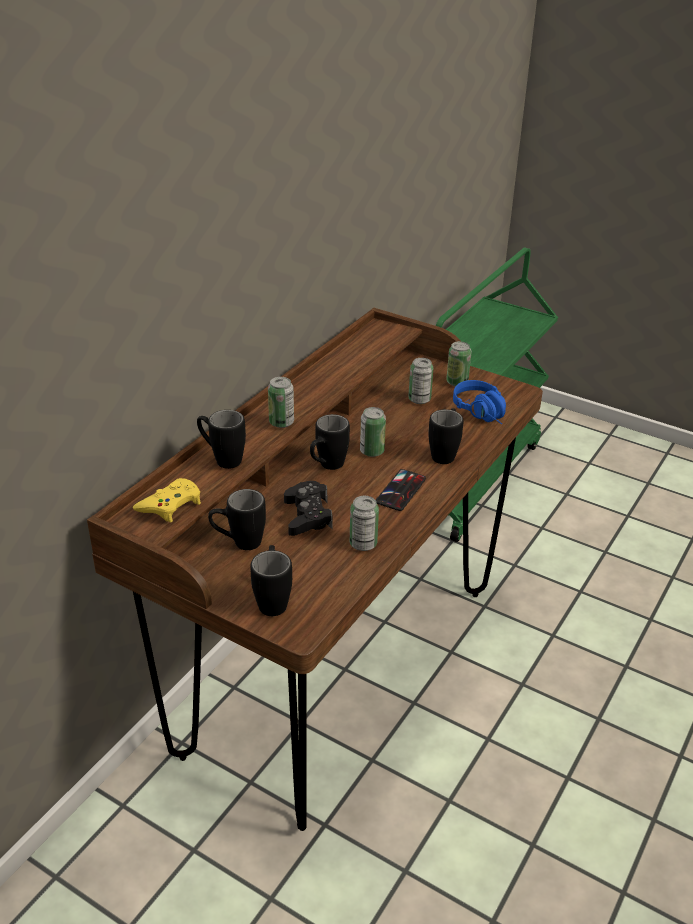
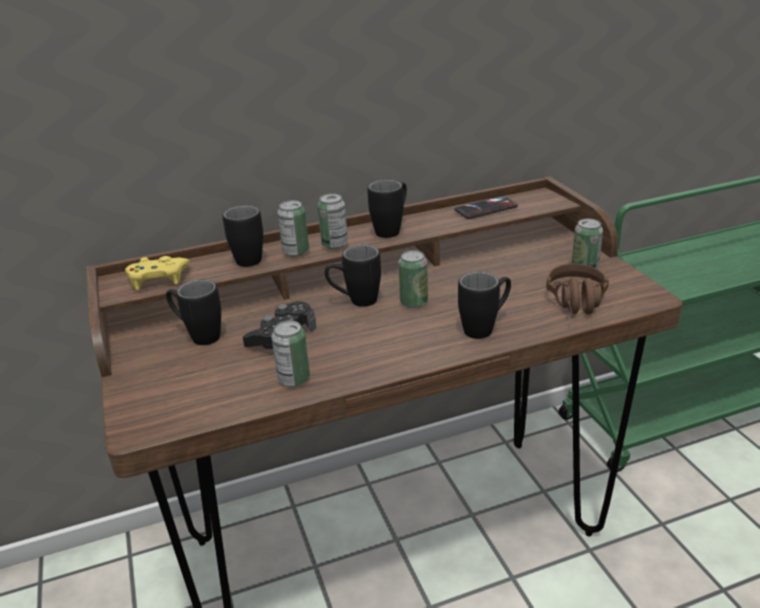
camera: 40 degrees right, 5 degrees down
(272, 599) = (156, 393): black mug -> black mug (392, 229)
(401, 490) = (394, 346): phone -> phone (486, 208)
(419, 399) = (522, 272): can -> can (296, 252)
(484, 414) = (577, 305): blue headphones -> brown headphones

